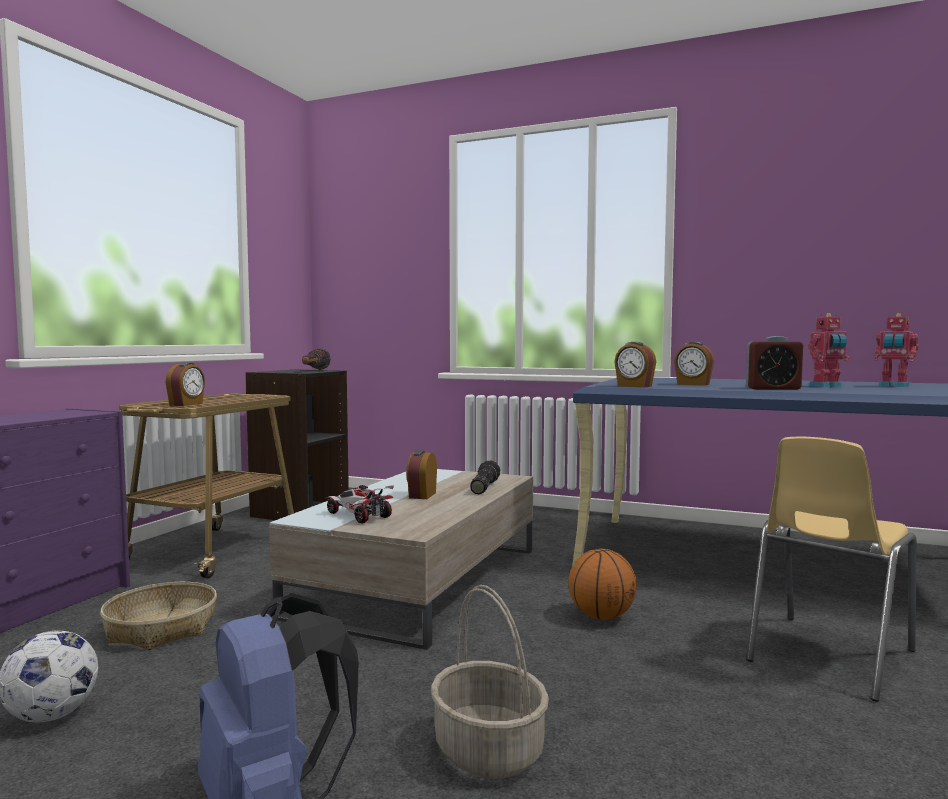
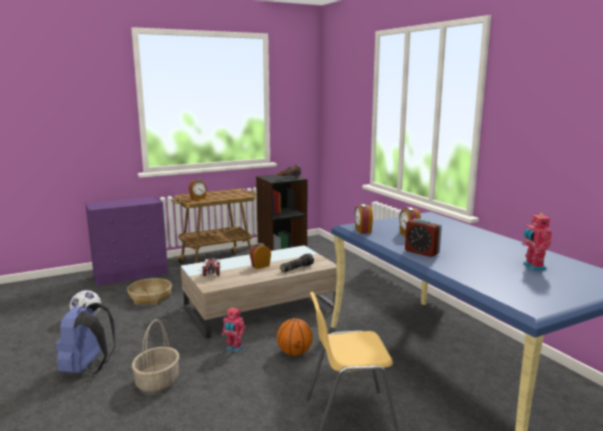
camera: 40 degrees right, 10 degrees up
(827, 386) = (481, 256): toy robot -> toy robot (234, 349)

